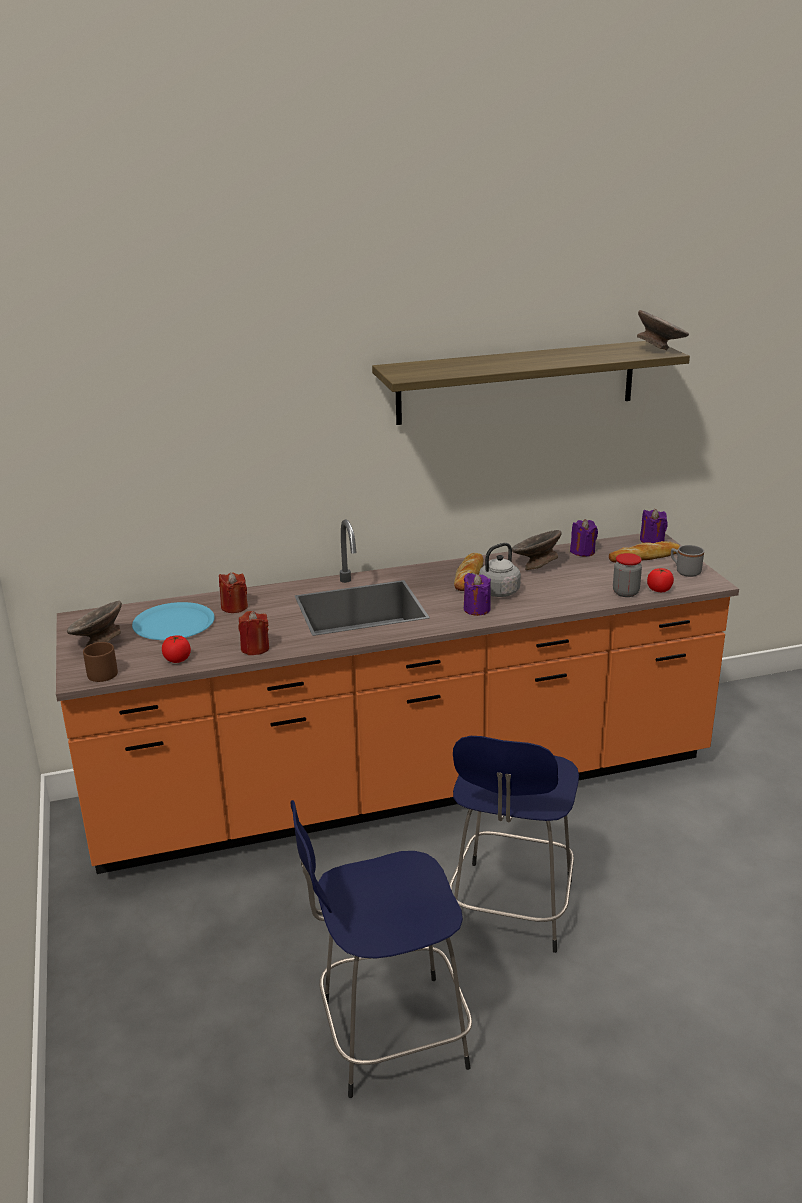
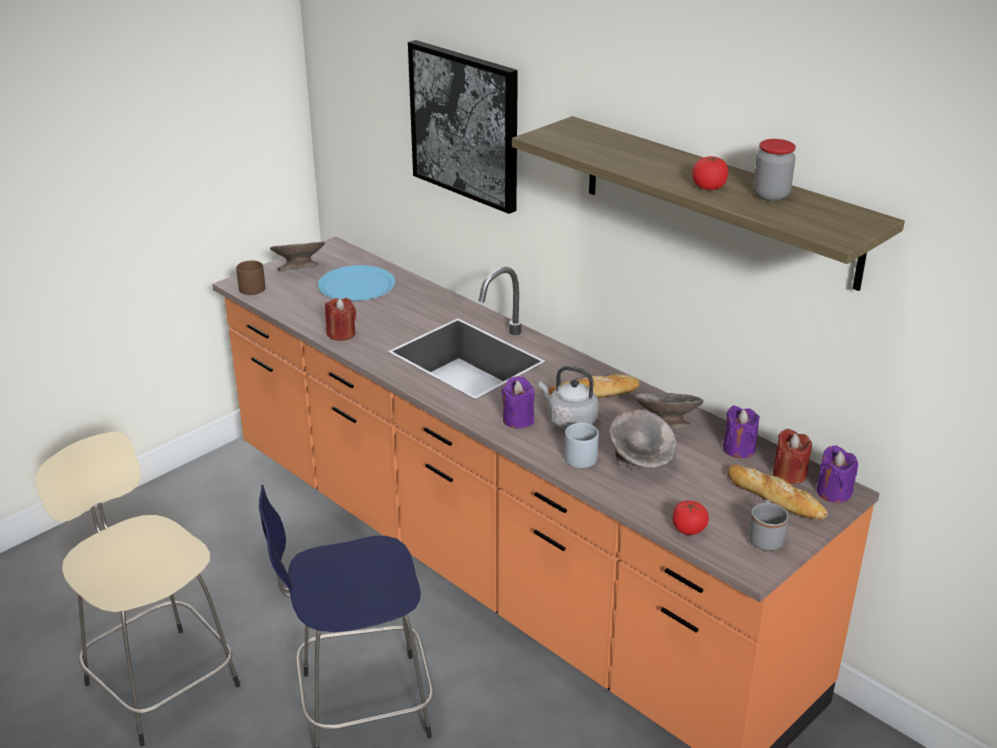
camera: 60 degrees right, 5 degrees up
(177, 659) = (297, 308): tomato -> tomato (709, 187)
(234, 607) = (409, 299): red candle -> red candle (789, 474)
(242, 418) = (465, 125): none -> picture
(388, 1035) = (159, 681): blue stool -> beige stool
(543, 600) = (579, 455): none -> grey mug
(625, 593) = (654, 506): jar -> jar (771, 195)
(660, 350) = (848, 231): grey bowl -> grey bowl (641, 465)

